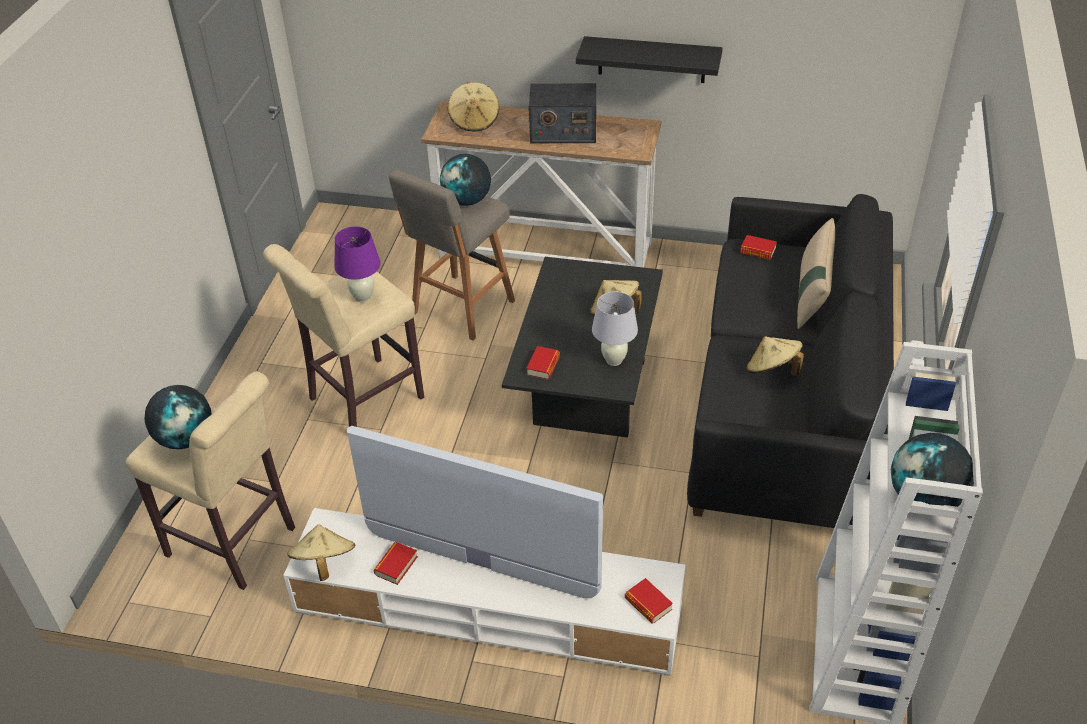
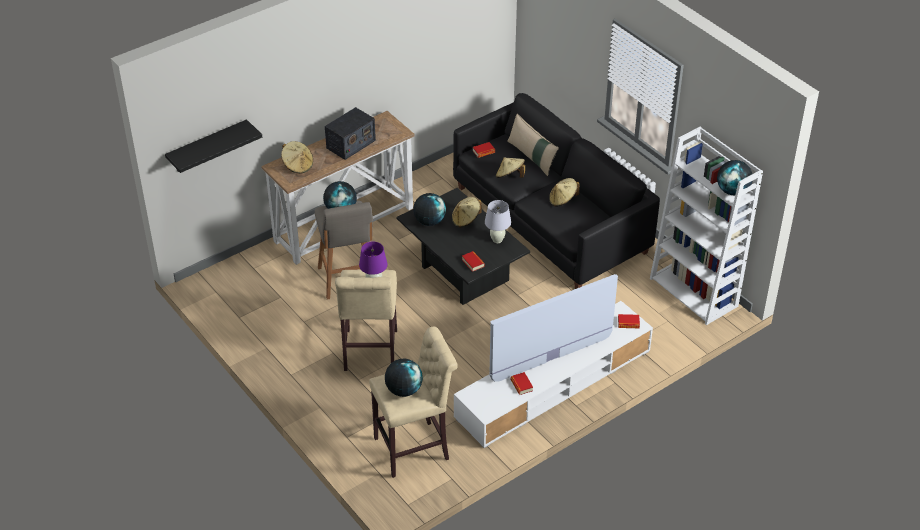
camera: 50 degrees left, 0 degrees up
(324, 563) = (492, 407): beige hat -> beige hat (510, 176)
(571, 285) = (429, 221): none -> globe
(651, 59) = (376, 78): black shelf -> black shelf (207, 147)

